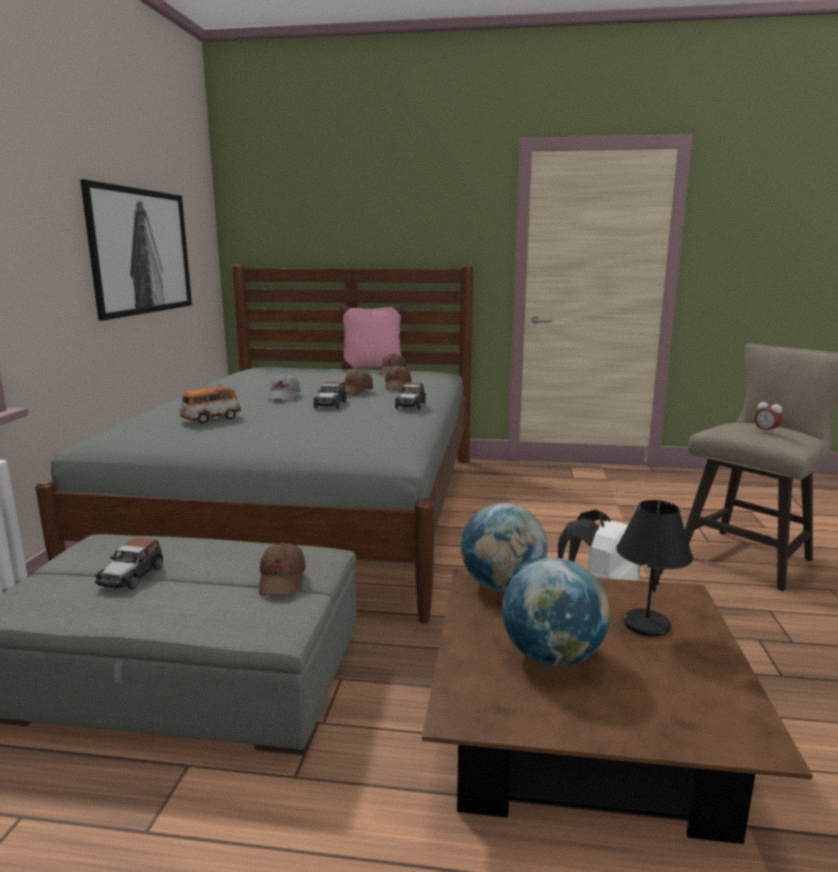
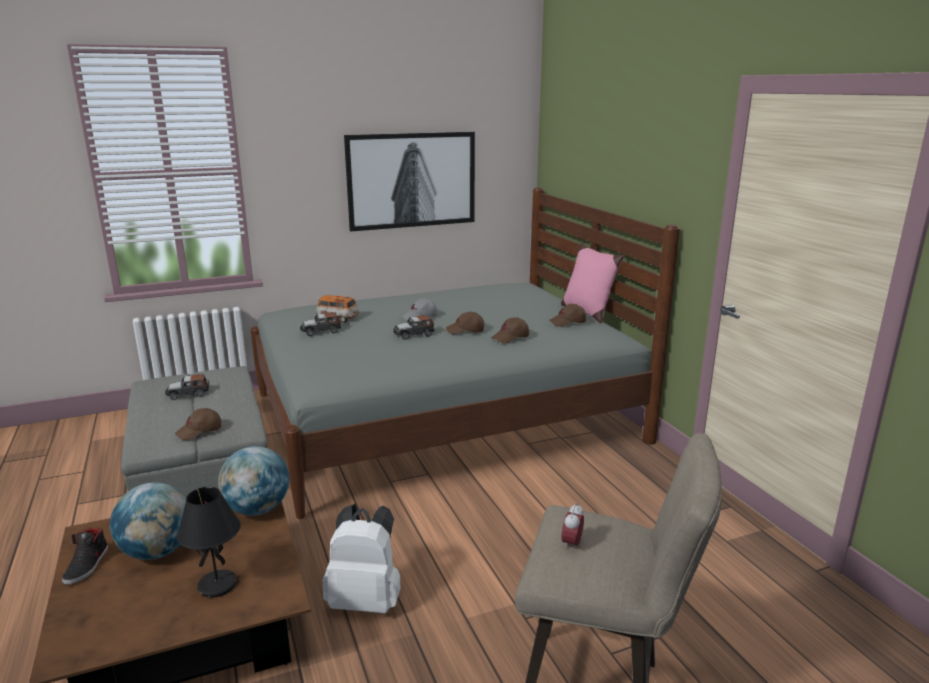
camera: 60 degrees right, 5 degrees up
(410, 405) = (449, 357): toy car -> toy car (321, 331)
(553, 716) = (87, 565): none -> black shoe

